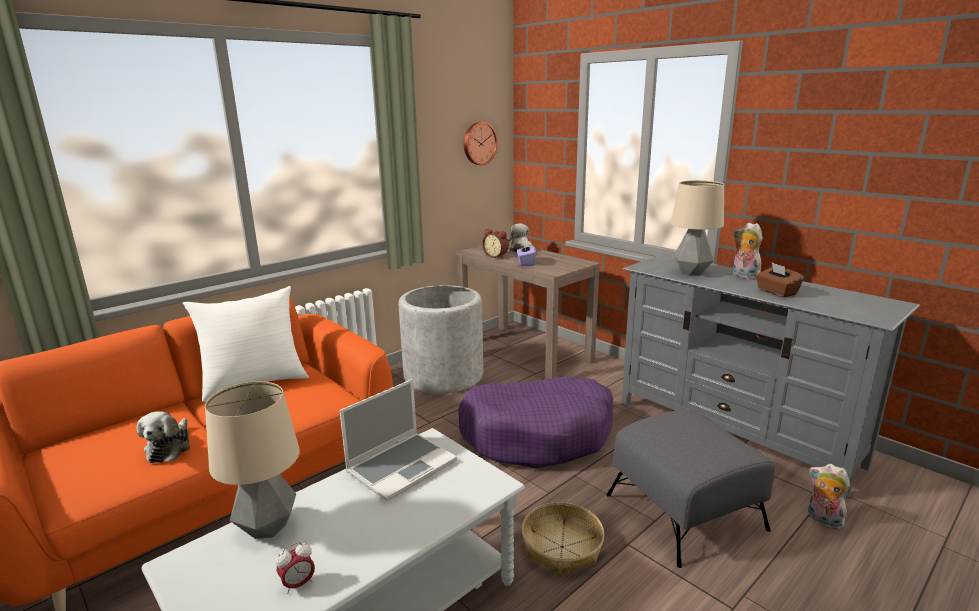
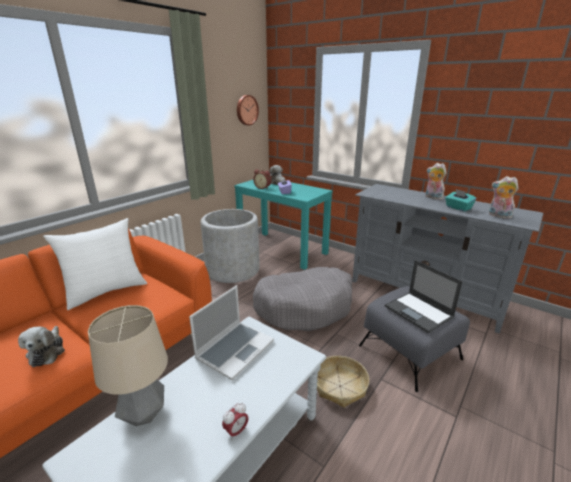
camera: 10 degrees left, 5 degrees up
(298, 584) = (181, 463): alarm clock -> alarm clock (236, 431)
(525, 351) = (282, 249): brown console table -> turquoise console table
(538, 434) = (305, 307): purple dog bed -> grey dog bed
(691, 272) = (400, 196): table lamp -> none
(691, 445) = (419, 312): none -> laptop
(776, 292) = (458, 208): brown tissue box -> turquoise tissue box
(822, 520) = (490, 348): plush toy -> plush toy (498, 216)

